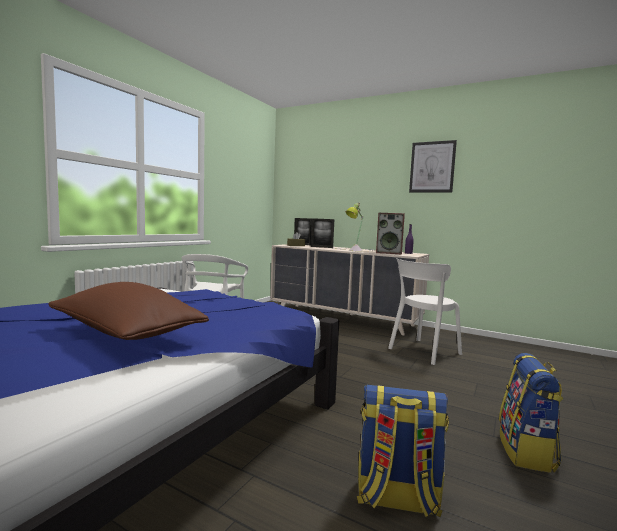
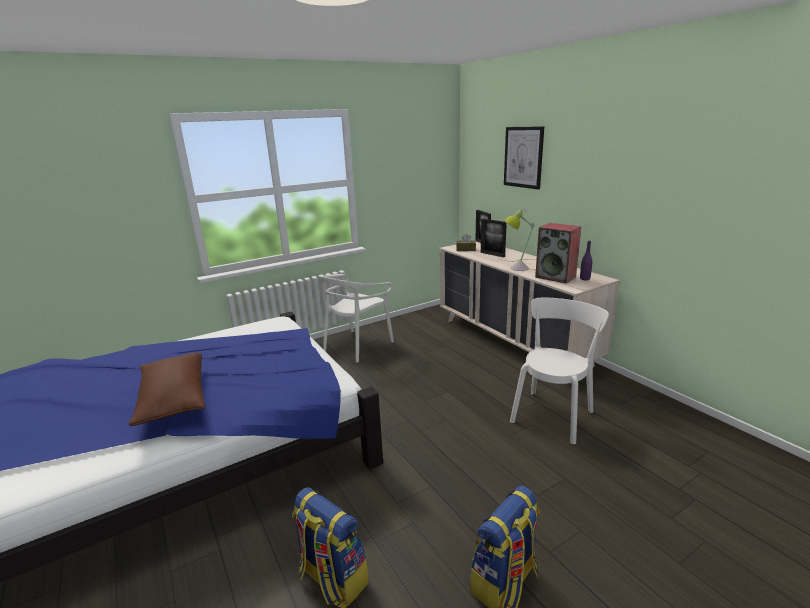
camera: 30 degrees right, 15 degrees up
(422, 352) = (553, 414): white chair -> white chair turned 135 degrees clockwise
(432, 167) = (633, 157): picture -> picture (523, 157)

